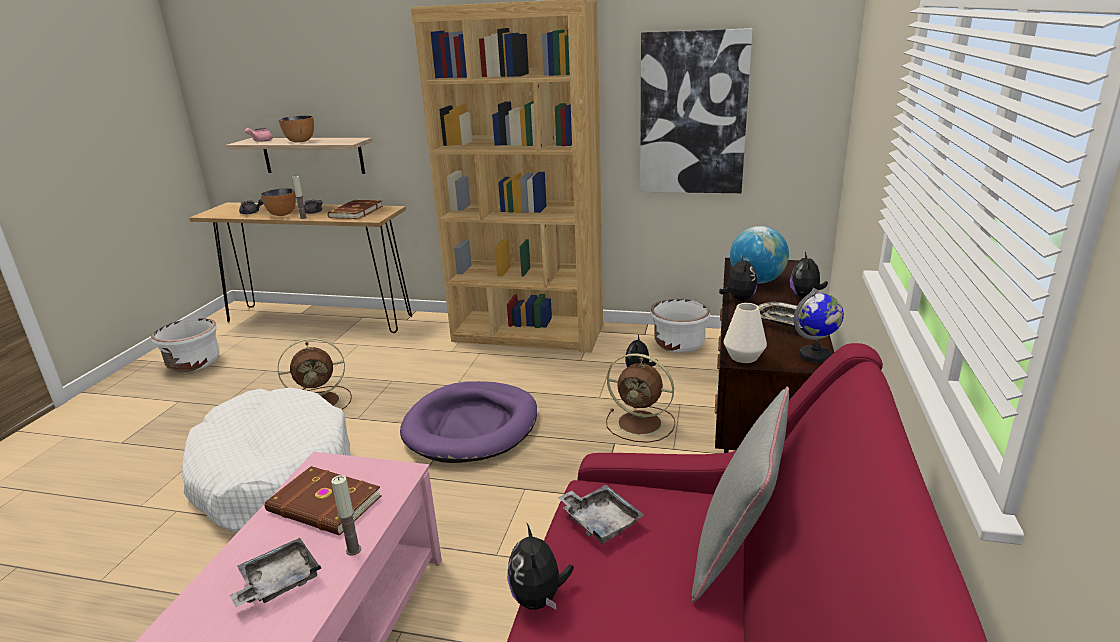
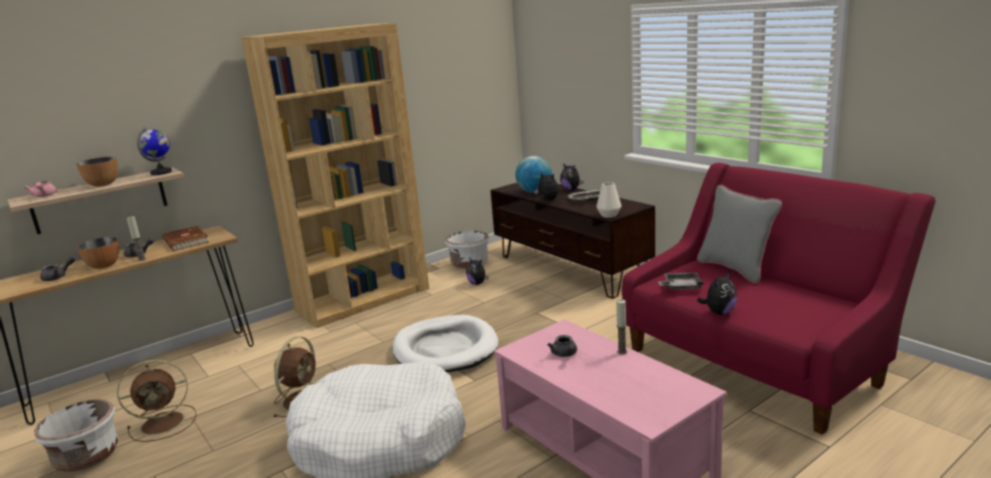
camera: 50 degrees left, 5 degrees down
(278, 582) = (625, 376): grey tray -> none
(324, 505) = (565, 354): brown book -> grey teapot
(471, 426) = (445, 349): purple dog bed -> white dog bed
(539, 598) = (719, 312): plush toy -> plush toy turned 75 degrees counterclockwise
(641, 424) = (530, 300): brown fan -> brown fan (165, 423)
(693, 114) = (436, 99): picture -> none
(815, 356) = (631, 204): globe -> globe (161, 172)

